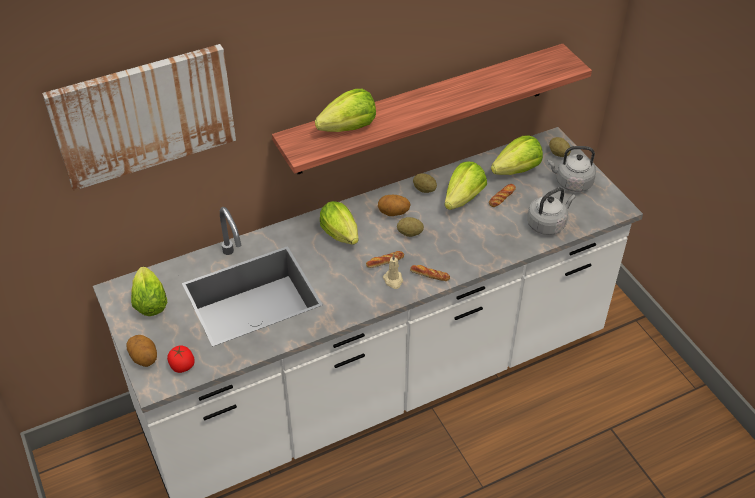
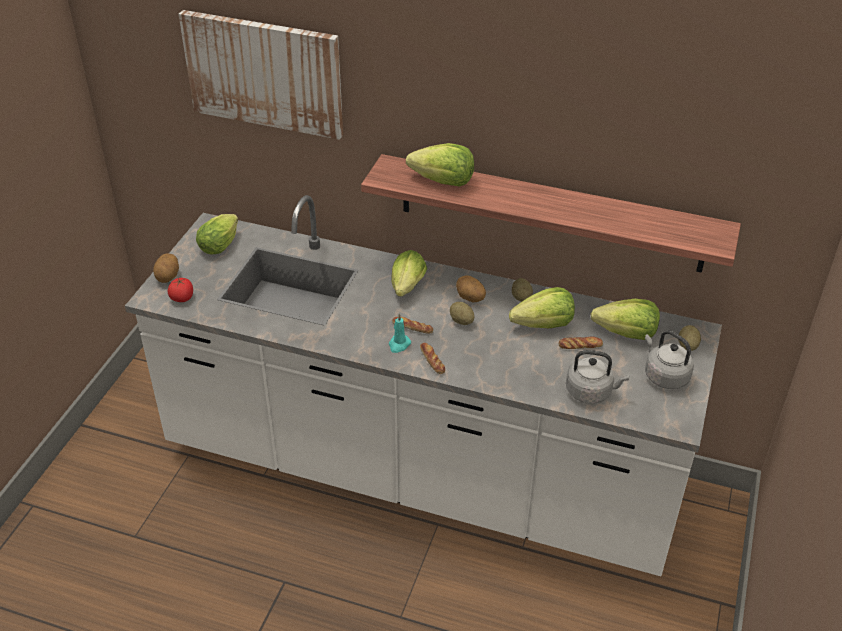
camera: 45 degrees right, 5 degrees down
(393, 280) = (399, 345): beige candle -> turquoise candle

